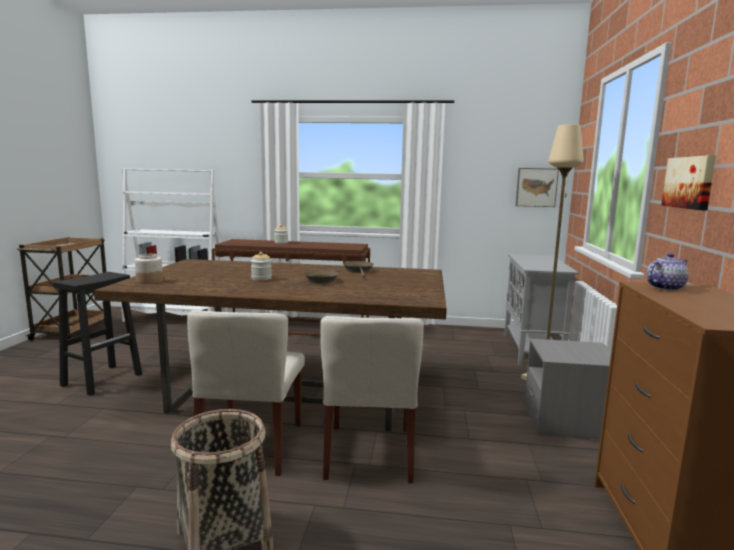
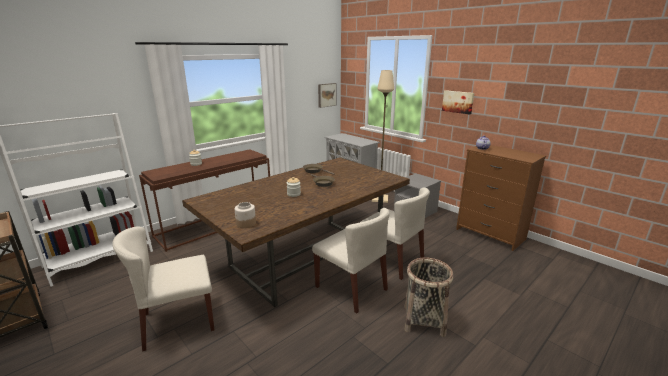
camera: 50 degrees left, 10 degrees up
(103, 379) = (178, 322): black stool -> beige chair

